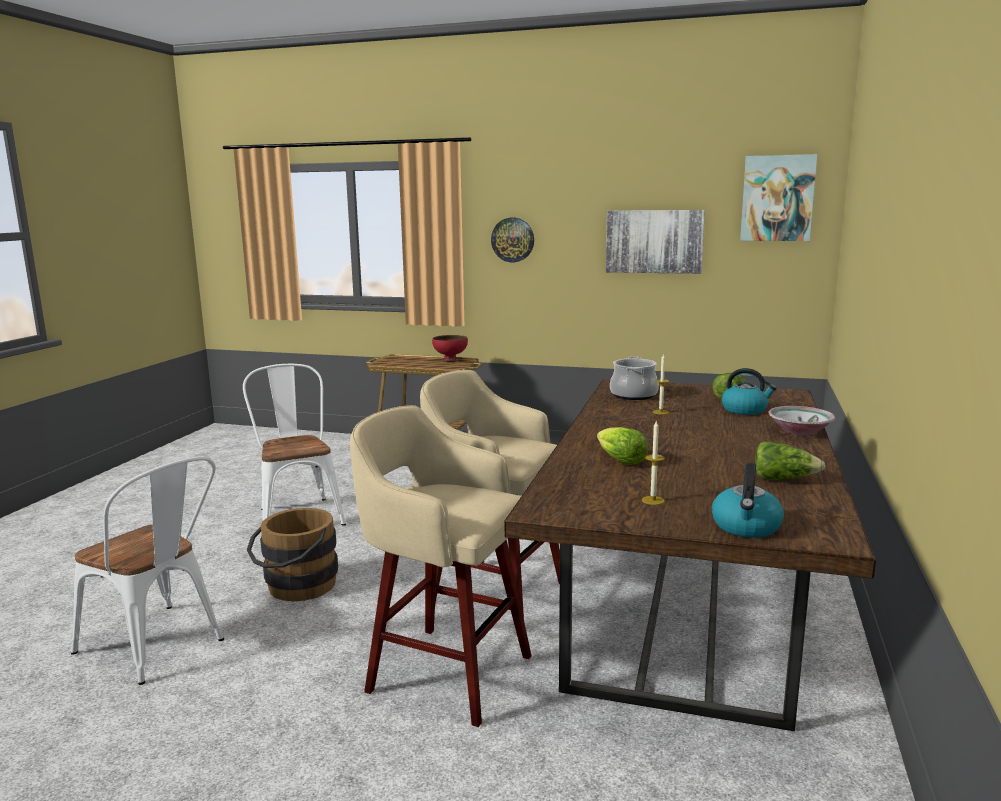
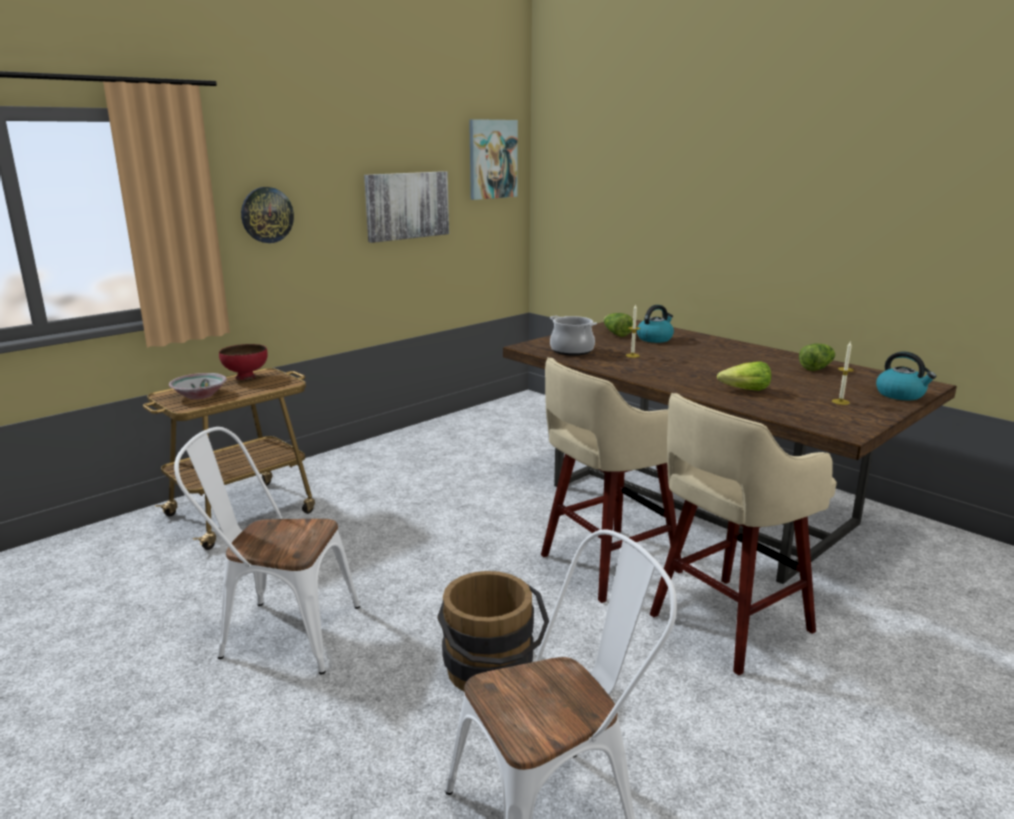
camera: 60 degrees left, 5 degrees up
(799, 431) = (720, 341): bowl -> bowl (199, 396)

